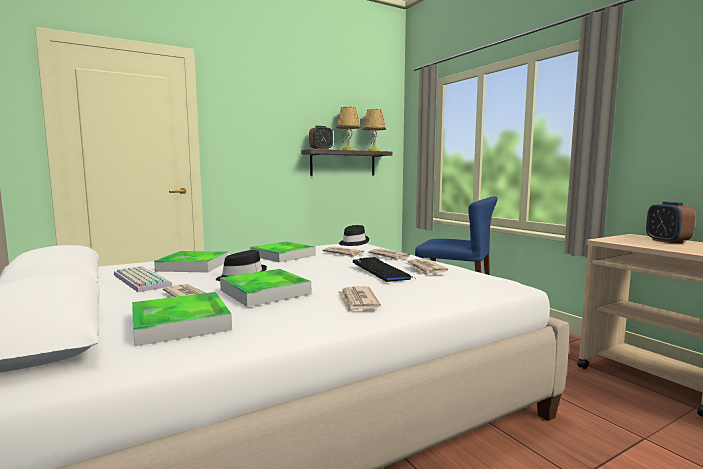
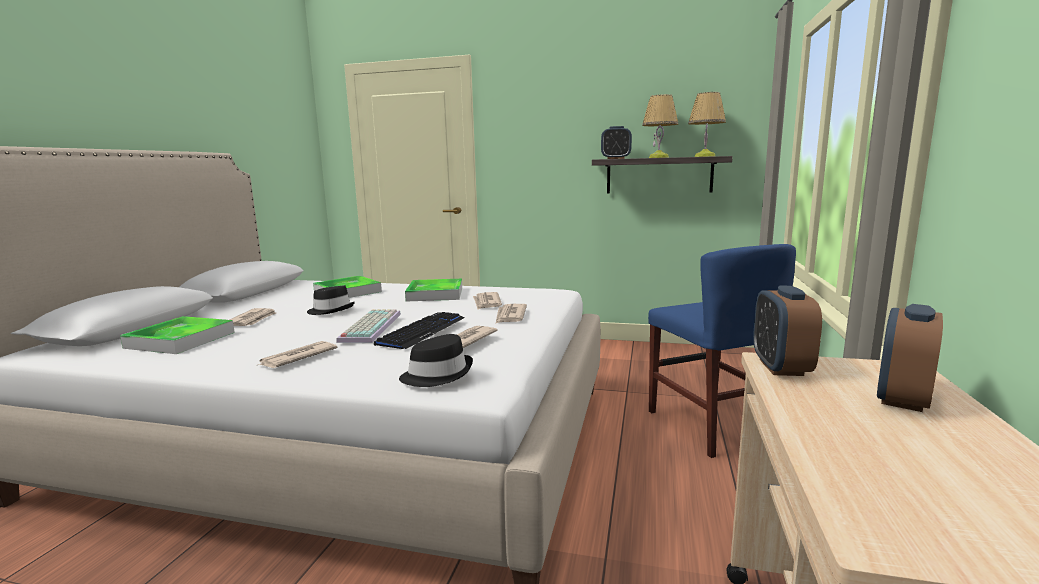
camera: 45 degrees right, 5 degrees up
(139, 280) = (282, 298): keyboard -> keyboard (369, 327)
(265, 292) = (289, 329): tray -> none
(353, 243) = (550, 290): black hat -> black hat (437, 374)
(614, 241) = (780, 367): none -> alarm clock

